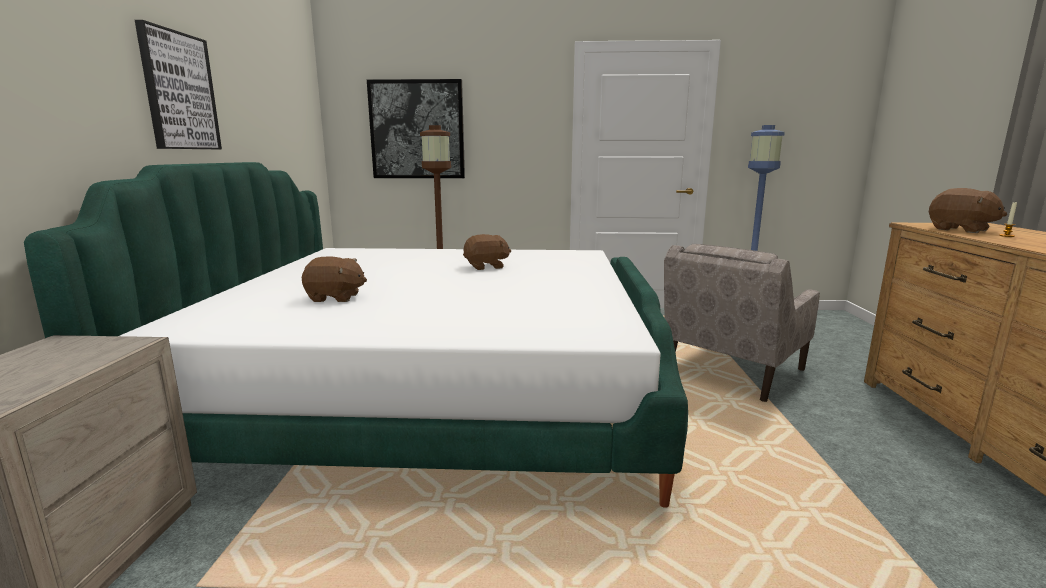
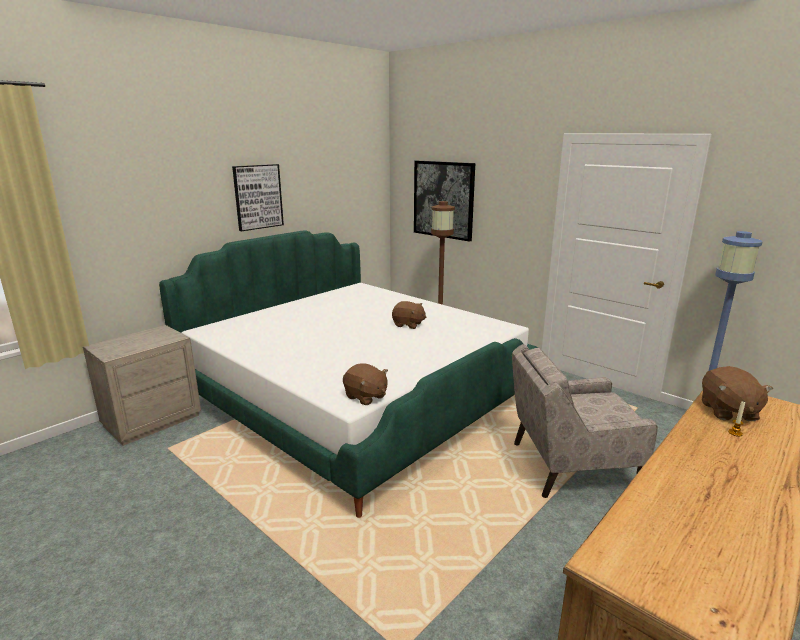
camera: 40 degrees right, 5 degrees up
(335, 298) = (290, 329): brown plush toy -> brown plush toy (365, 397)

